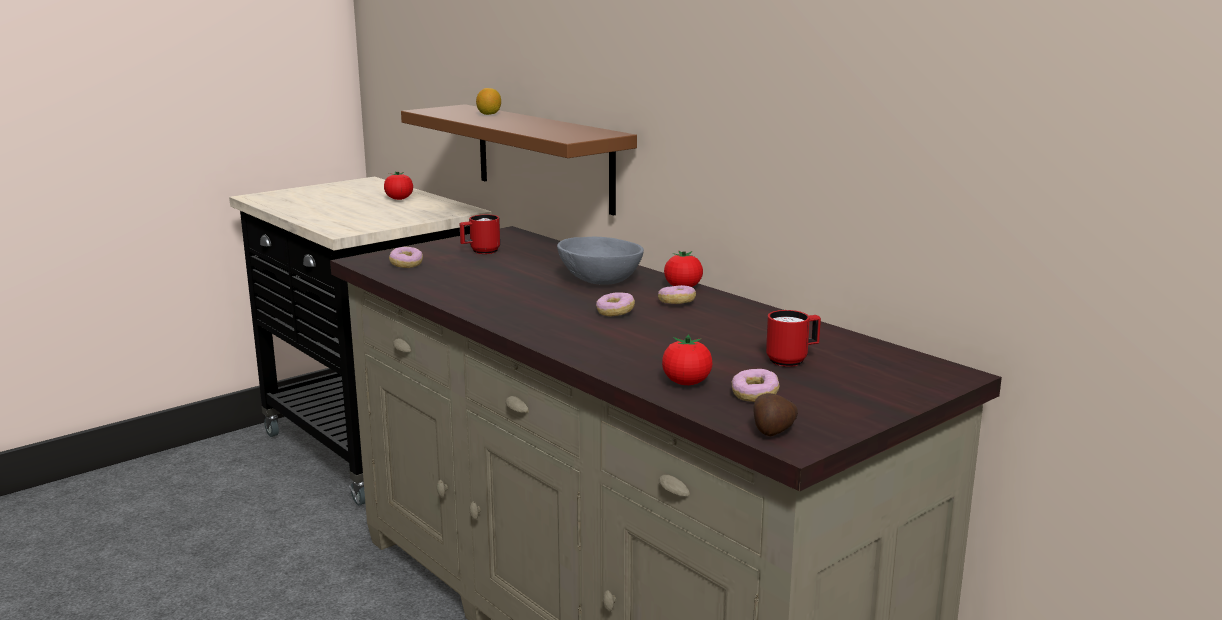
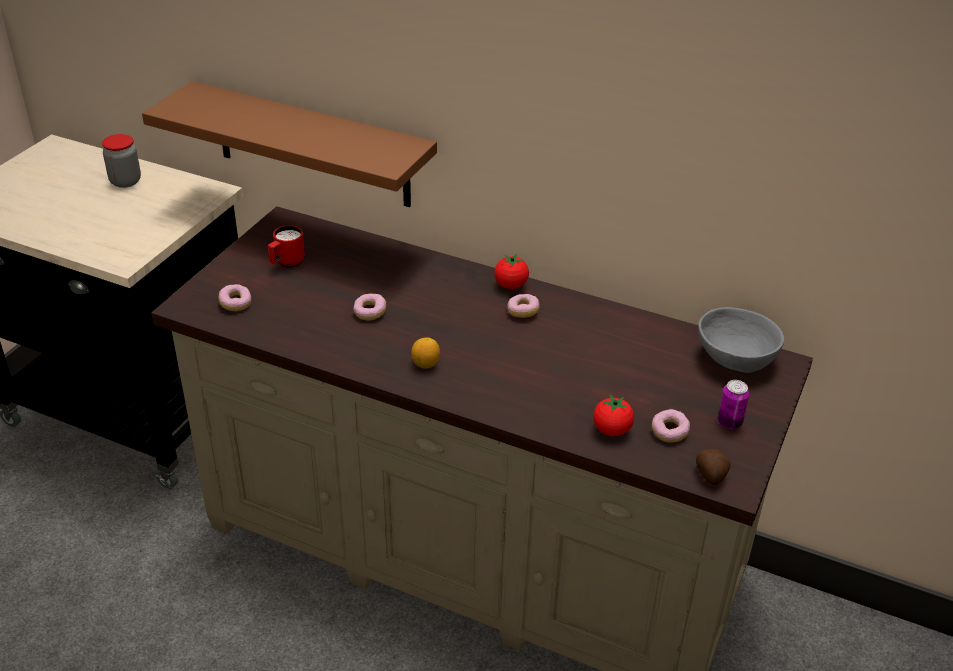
camera: 25 degrees left, 20 degrees up
(399, 199) = (125, 181): tomato -> jar
(489, 114) = (248, 110): lemon -> lemon (425, 364)
(600, 280) = (433, 290): grey bowl -> grey bowl (735, 359)
(615, 312) = (485, 340): donut -> donut (370, 313)
(792, 360) = (664, 375): red mug -> none
(838, 401) = (729, 422): none -> can

